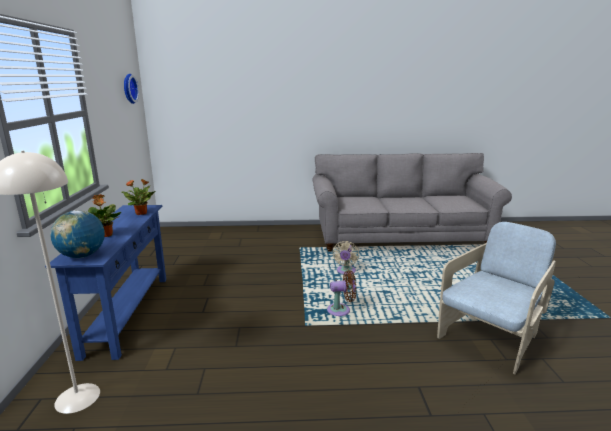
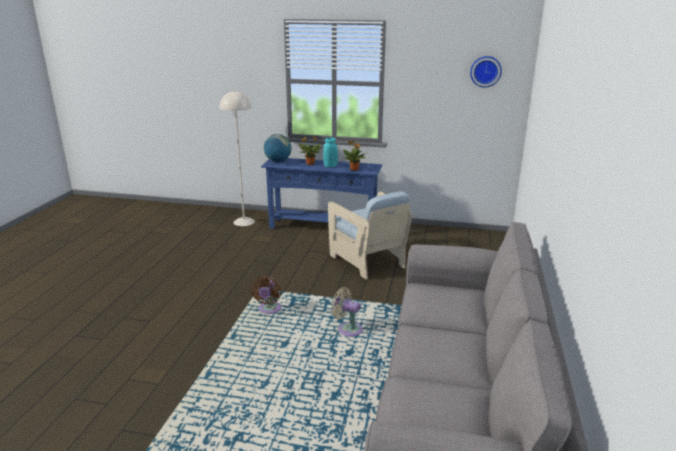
camera: 105 degrees right, 5 degrees up
(123, 224) = (330, 166): none -> turquoise vase
(490, 338) = (159, 385): beige armchair -> beige armchair (368, 261)

